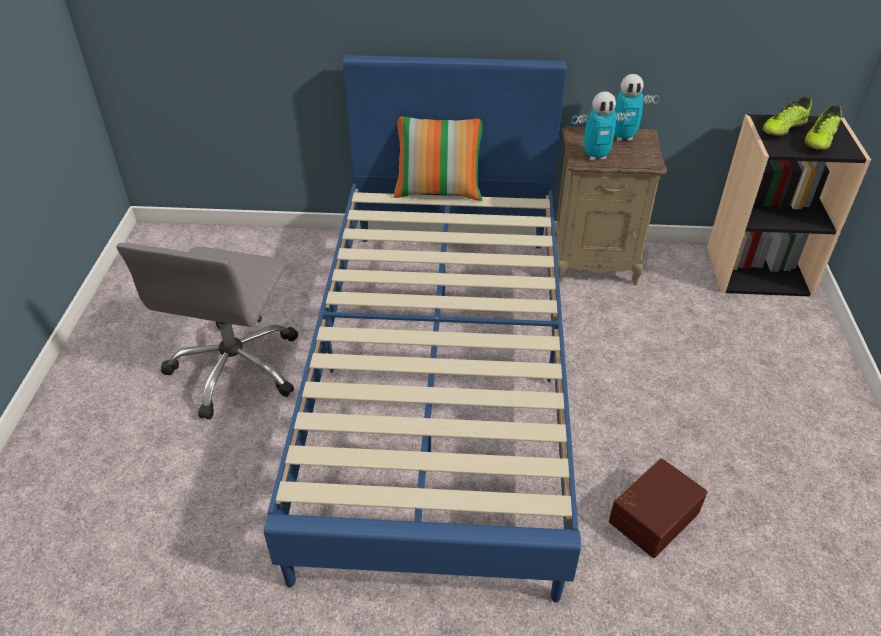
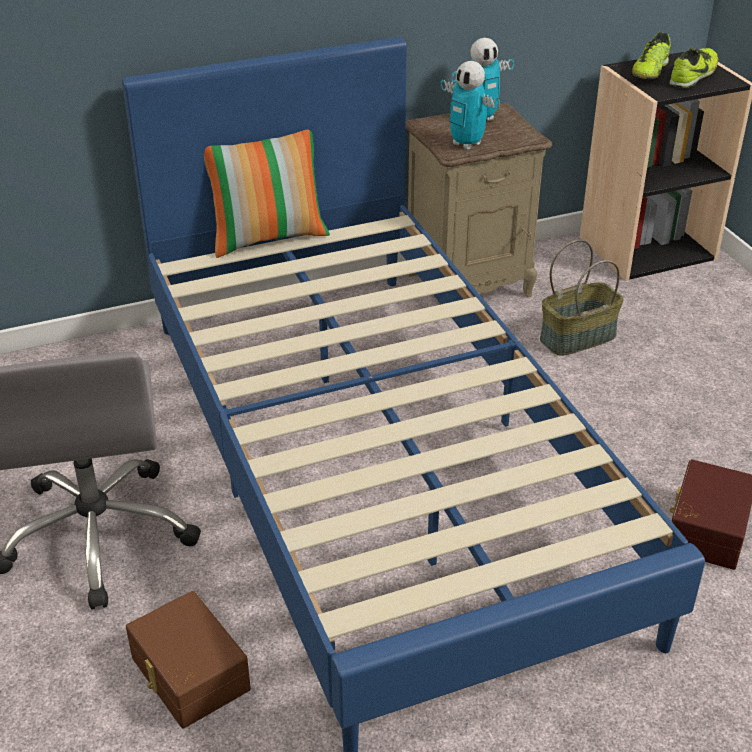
camera: 25 degrees left, 5 degrees down
(228, 484) = (188, 675): none -> brown storage box
(596, 156) = (466, 144): toy robot -> toy robot turned 75 degrees clockwise
(652, 328) = (577, 337): none -> basket
(820, 140) = (693, 75): shoe -> shoe turned 150 degrees counterclockwise

